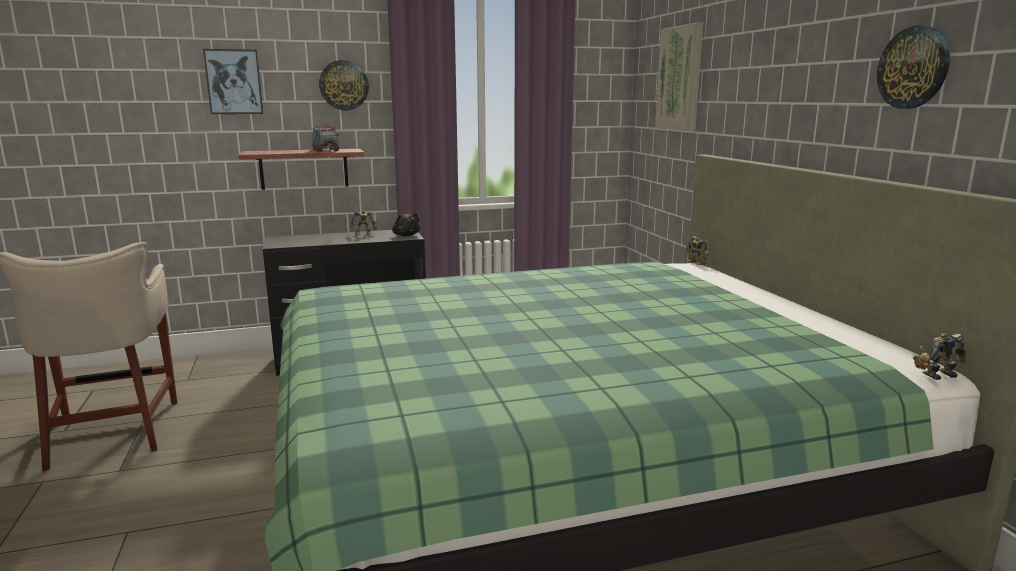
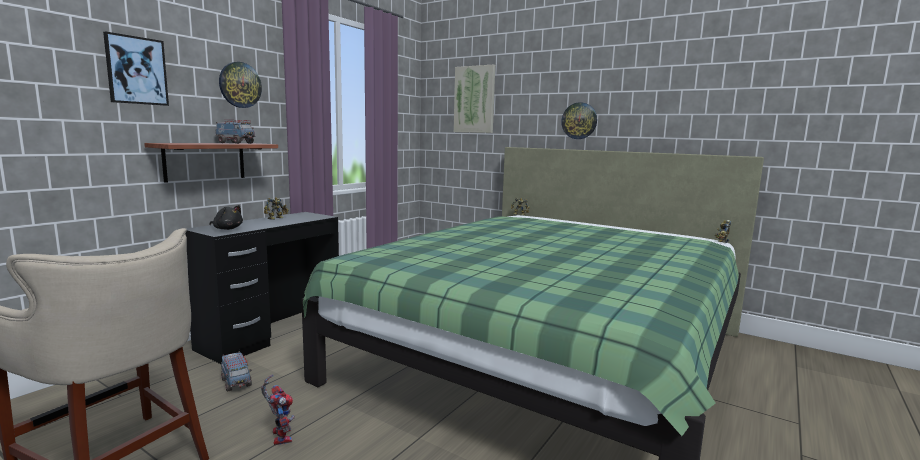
camera: 40 degrees left, 5 degrees down
(217, 452) = (279, 435): none -> toy robot
(260, 395) = (236, 383): none -> toy truck
(406, 235) = (316, 216): black plush toy -> black plush toy (227, 229)
(913, 68) = (663, 95): wall clock -> wall clock (579, 121)

